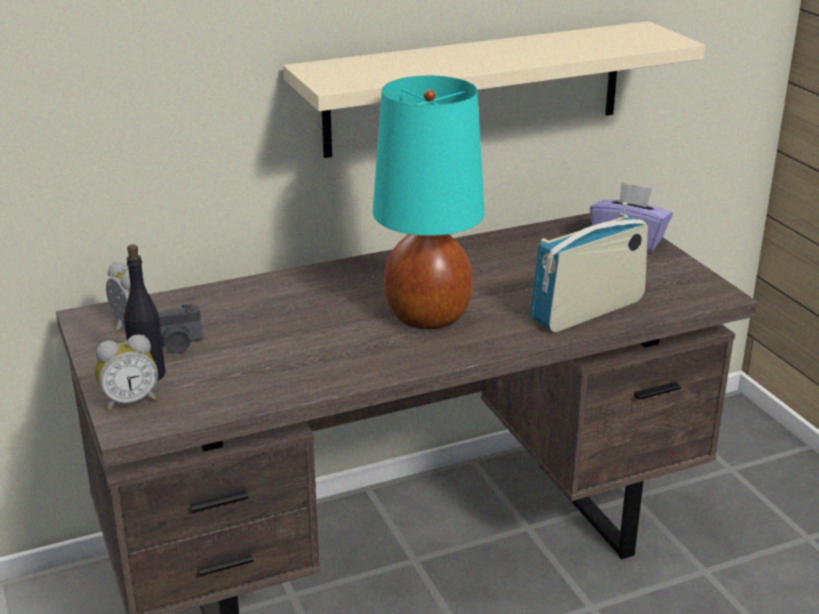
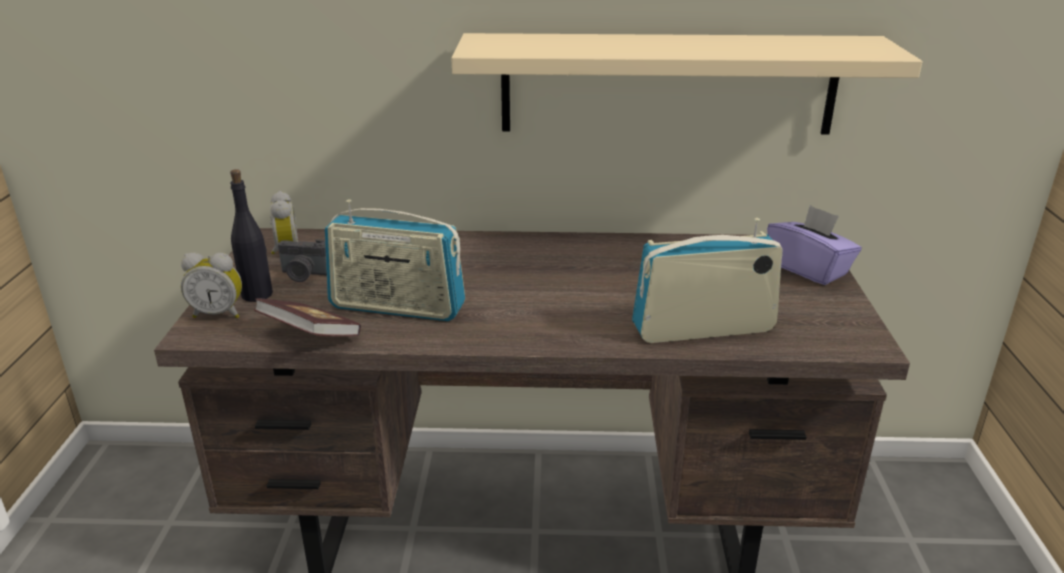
camera: 25 degrees right, 0 degrees up
(249, 399) = (310, 336): none -> book
(305, 354) = (397, 307): none -> radio
(429, 316) = (540, 299): turquoise table lamp -> none

